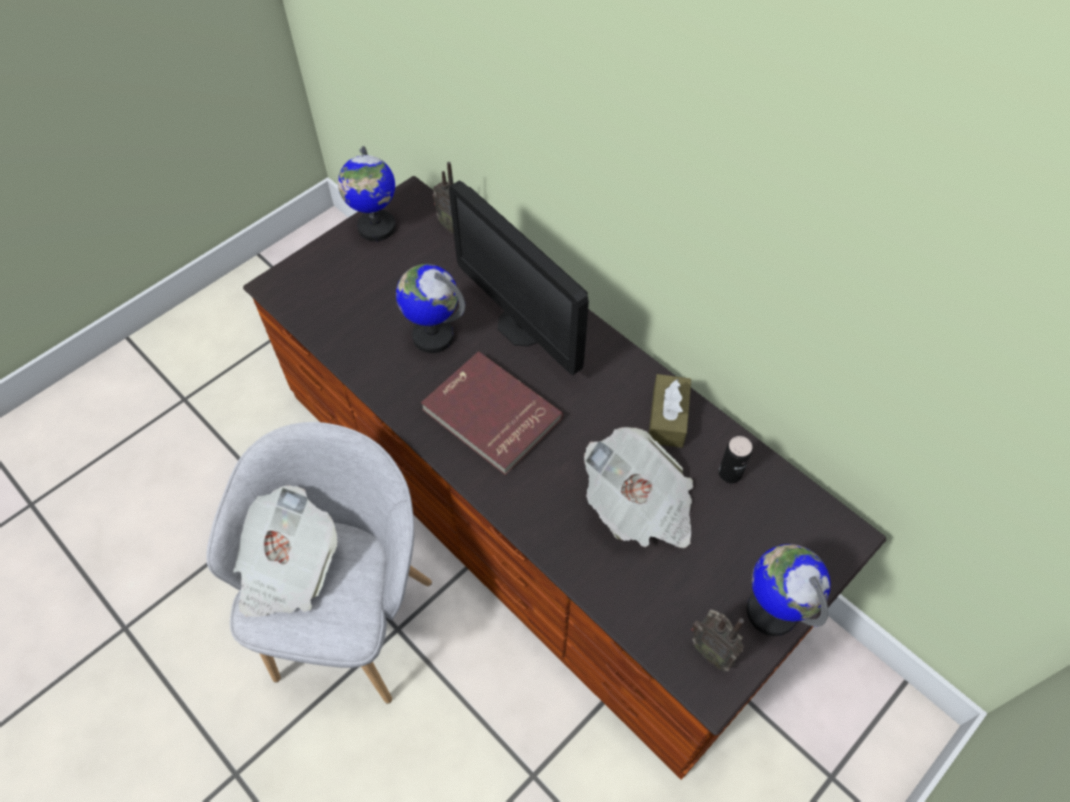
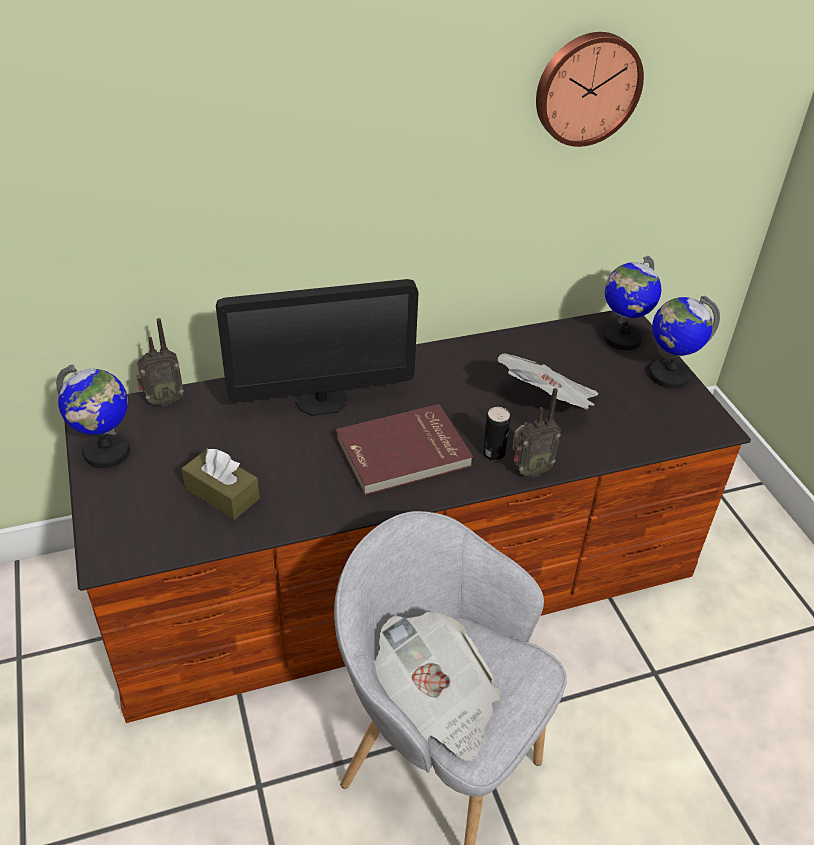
camera: 65 degrees left, 15 degrees down
(433, 336) = (284, 459): globe -> globe (621, 338)
(667, 418) = (477, 358): brown tissue box -> brown tissue box (222, 494)
(711, 650) = (687, 415): radio -> radio (529, 470)
(730, 473) = (546, 348): can -> can (493, 453)
(892, 265) = (586, 88): none -> wall clock

